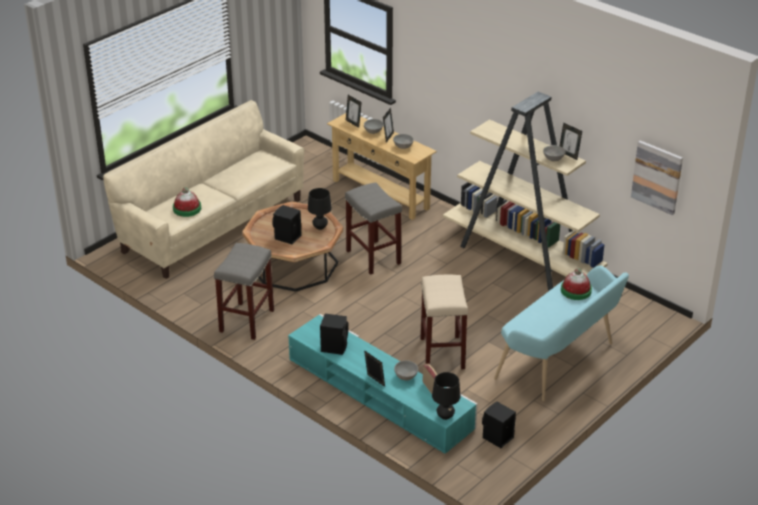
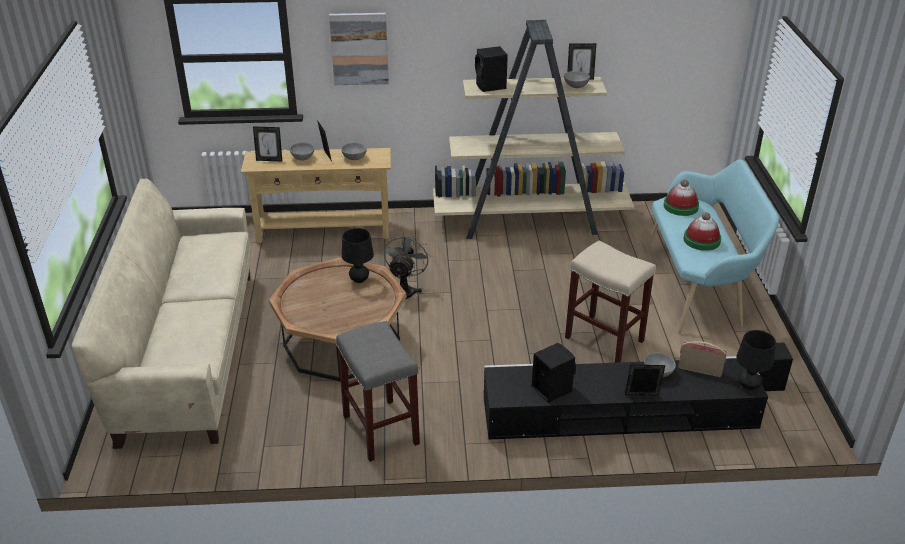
camera: 45 degrees left, 0 degrees up
(187, 208) = (197, 337): hat -> hat (701, 240)
(287, 237) = (342, 308): black speaker -> black speaker (491, 86)
(372, 257) = (405, 291): grey stool -> grey fan
(379, 394) = (618, 414): turquoise tv stand -> black tv stand
(657, 177) = (678, 63): picture -> picture (359, 48)

